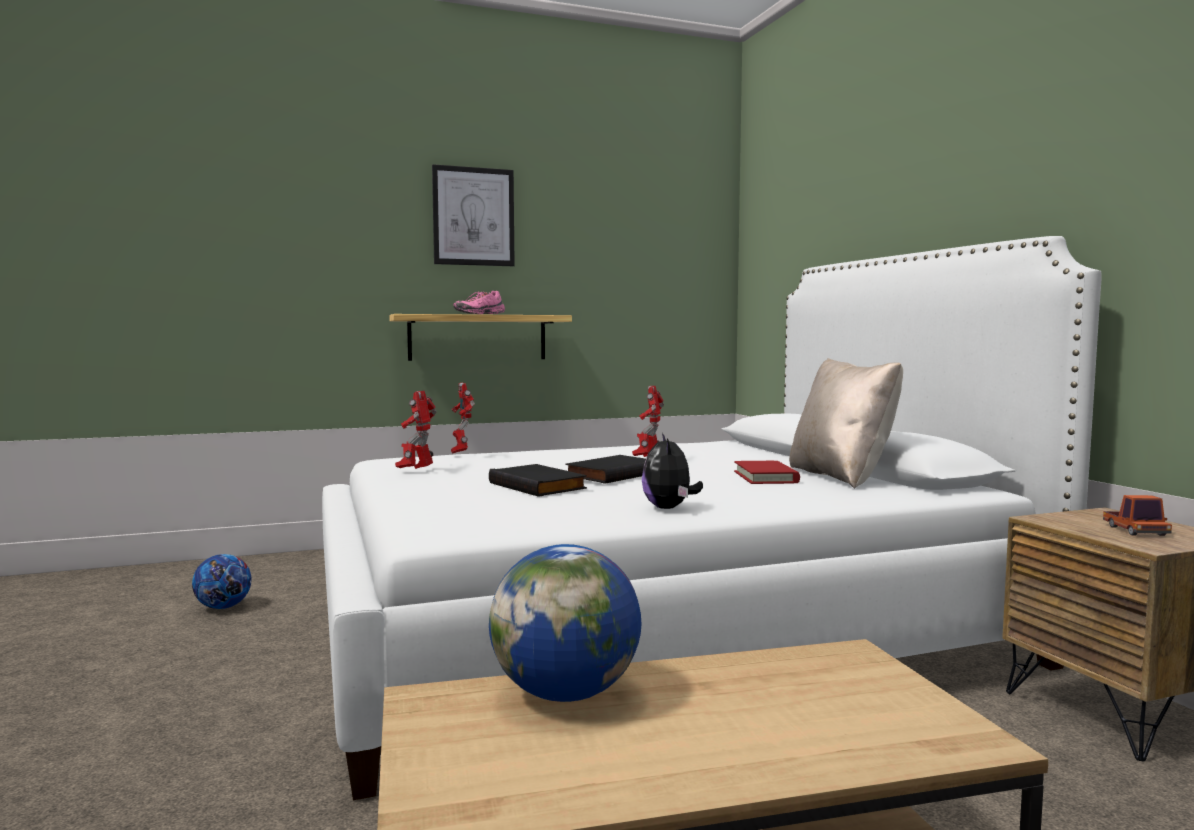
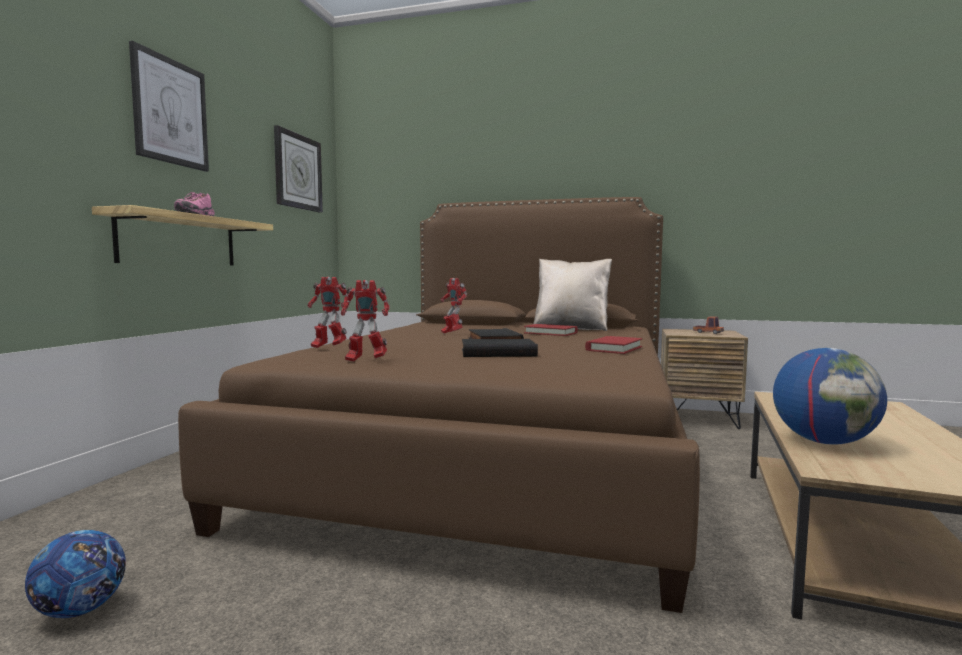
camera: 55 degrees left, 0 degrees up
(417, 470) = (365, 360): toy robot -> toy robot turned 45 degrees counterclockwise
(656, 626) = (494, 452): white bed -> brown bed
(657, 244) = (298, 172): none -> wall clock
(669, 508) = (614, 348): plush toy -> red book

